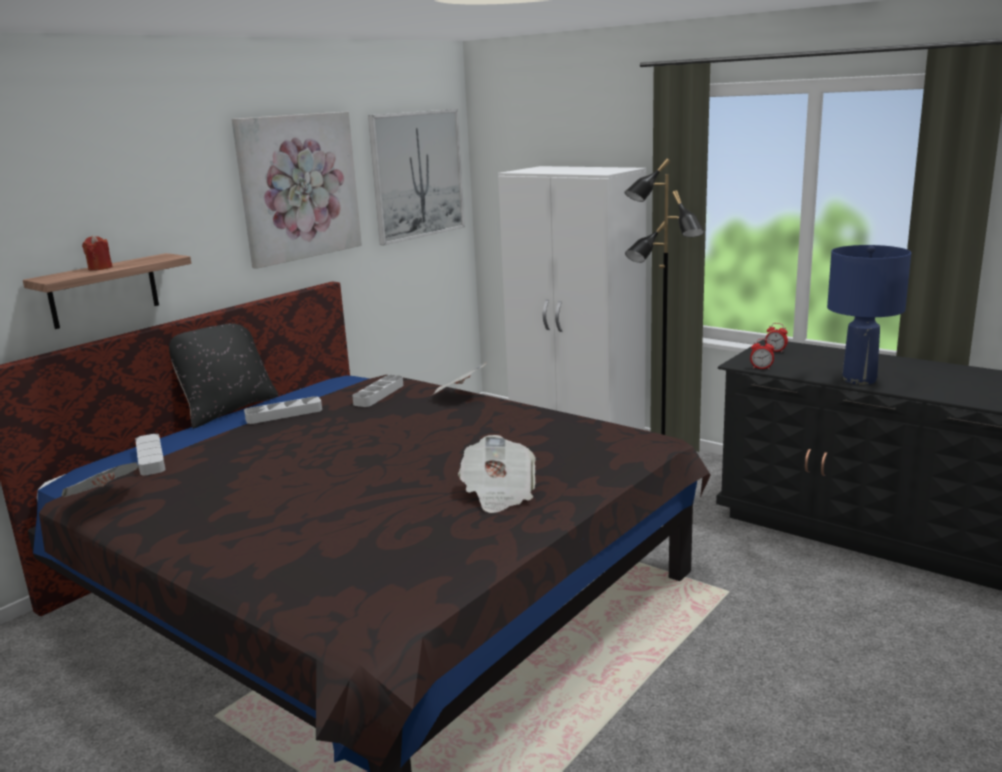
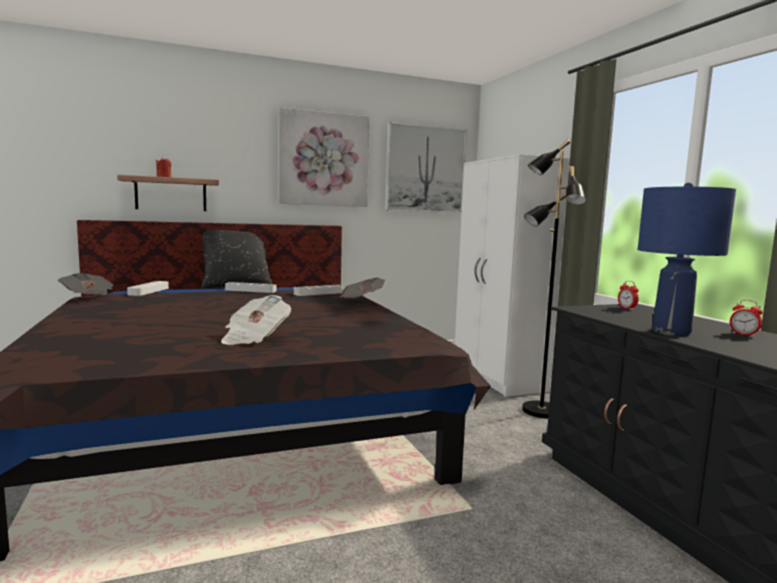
camera: 30 degrees right, 10 degrees down
(761, 368) = (586, 312): alarm clock -> alarm clock (744, 334)

